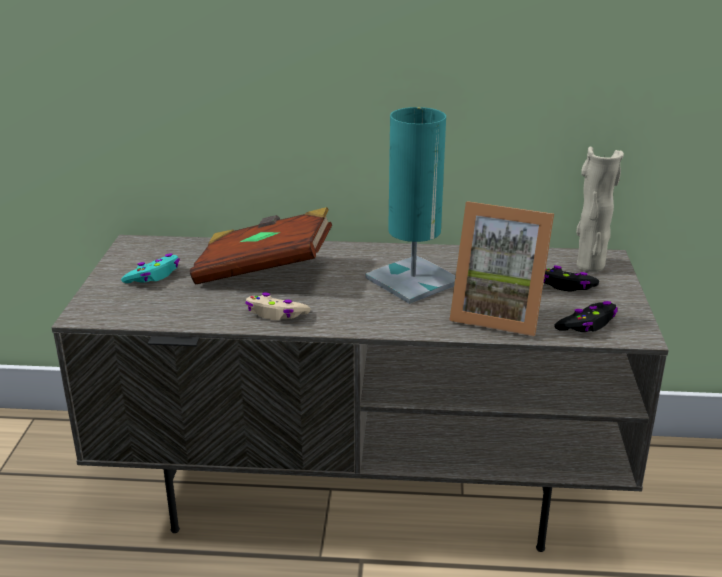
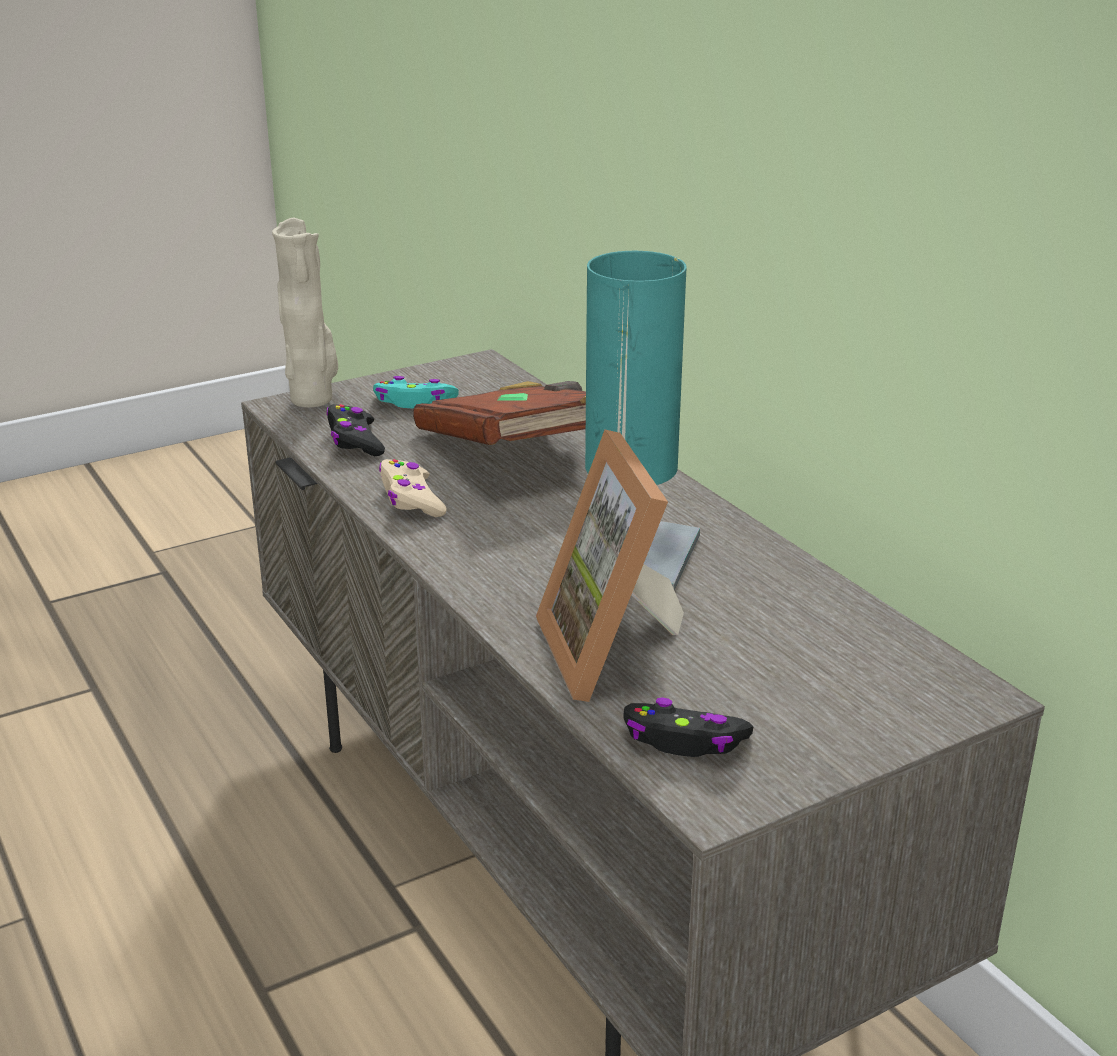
camera: 55 degrees right, 0 degrees up
(566, 286) = (798, 683): black game controller -> black game controller (355, 441)
(589, 265) = (914, 685): beige vase -> beige vase (314, 400)

